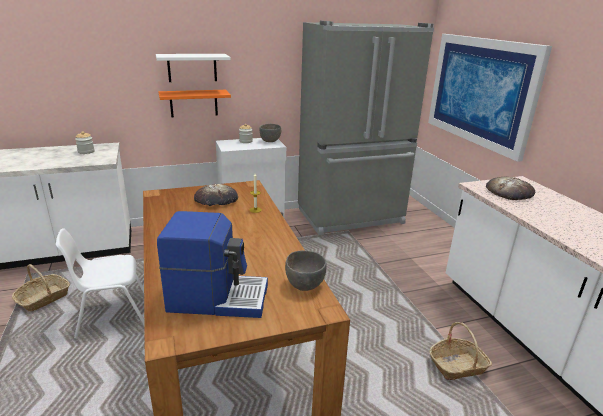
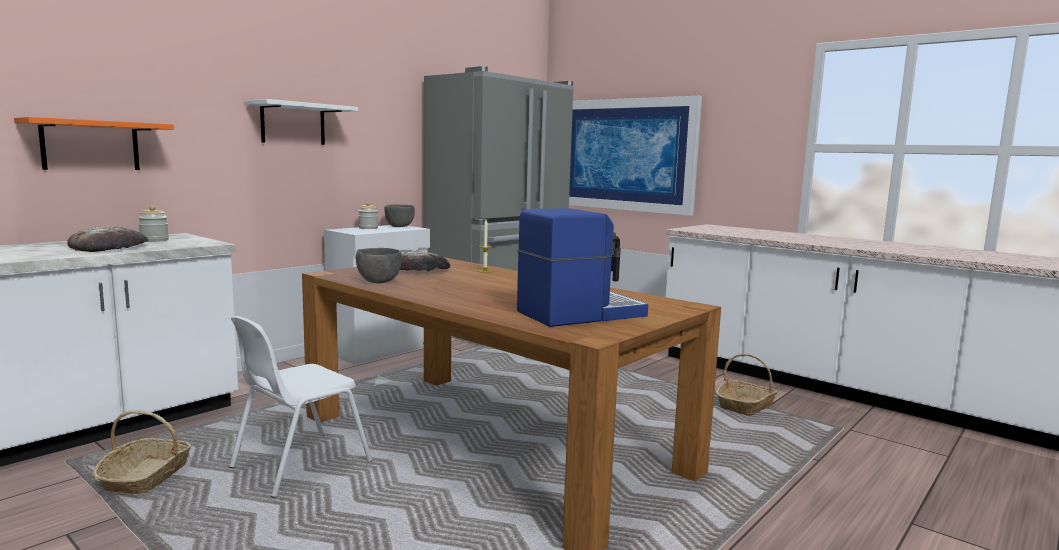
camera: 30 degrees left, 15 degrees down
(193, 103) = (293, 175): orange shelf -> orange shelf (90, 145)
(304, 284) = (642, 298): grey bowl -> grey bowl (378, 281)
(509, 191) = (716, 230): bread -> bread (109, 247)

